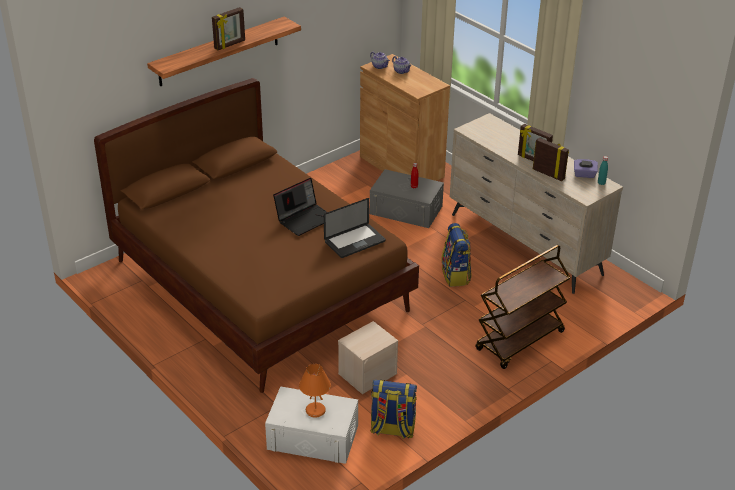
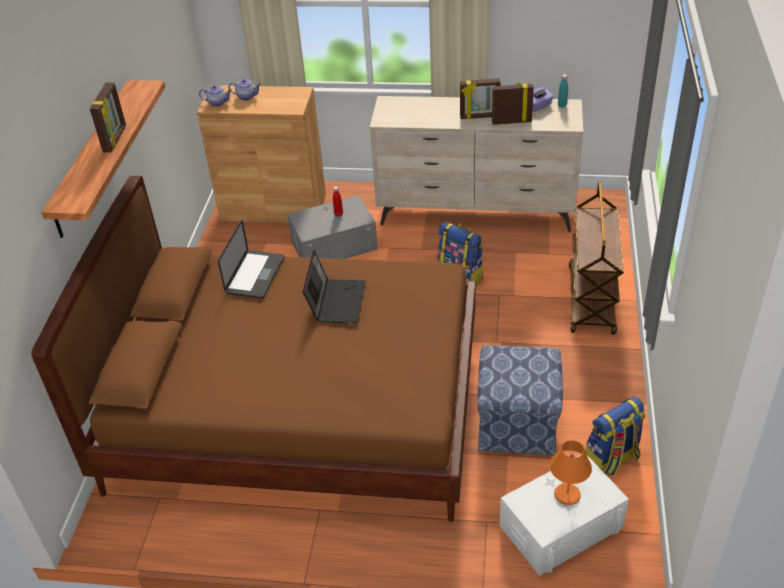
camera: 40 degrees left, 5 degrees up
(355, 242) = (419, 292): laptop -> laptop (255, 275)
(367, 373) = (517, 423): beige storage box -> ottoman

